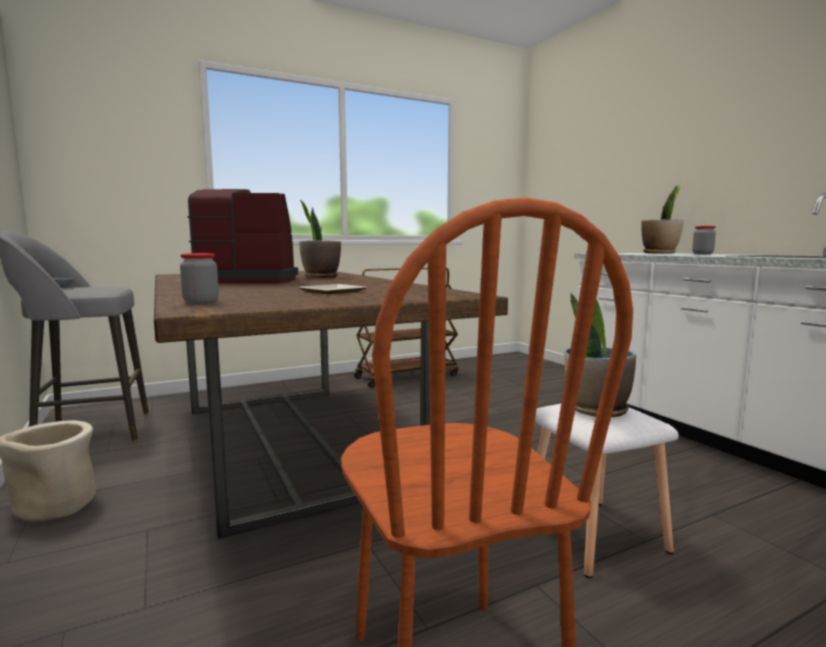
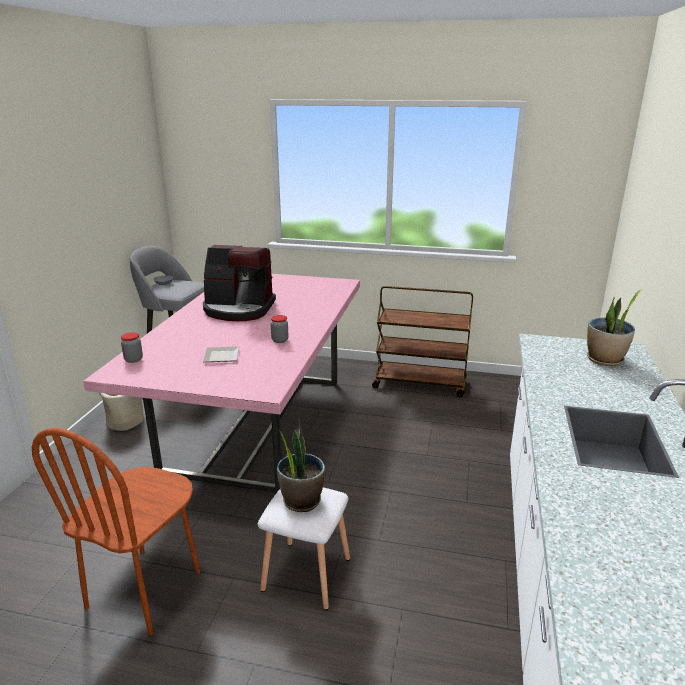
camera: 40 degrees right, 15 degrees up
(248, 281) = (239, 309): coffee machine -> coffee machine turned 150 degrees clockwise
(291, 444) = (256, 424): brown dining table -> pink dining table
(320, 277) = (296, 310): potted plant -> none
(702, 254) = (615, 383): jar -> jar (280, 340)

